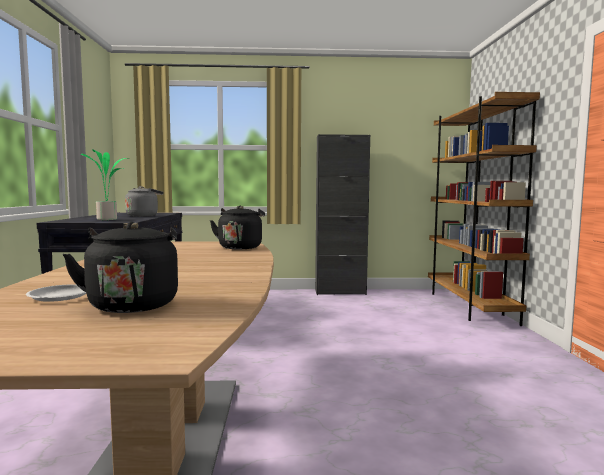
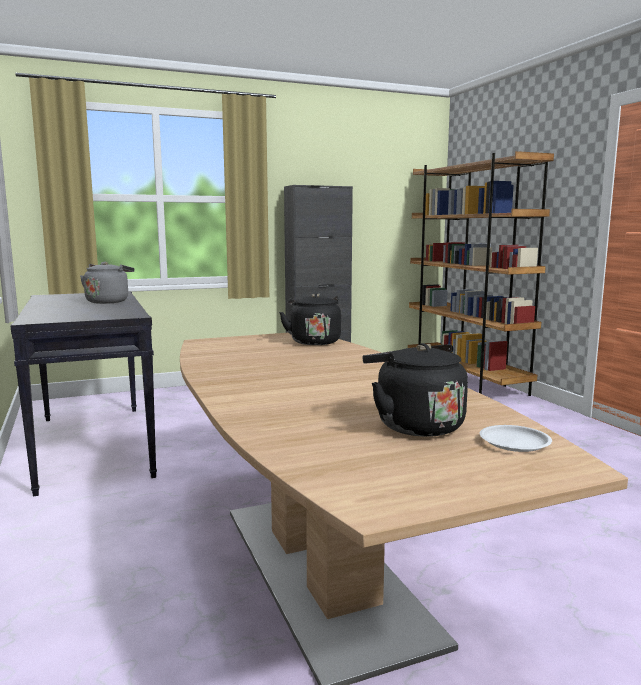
camera: 20 degrees left, 5 degrees up
(59, 296) = (319, 426): white plate -> white plate (514, 443)
(107, 219) = (87, 312): potted plant -> none

